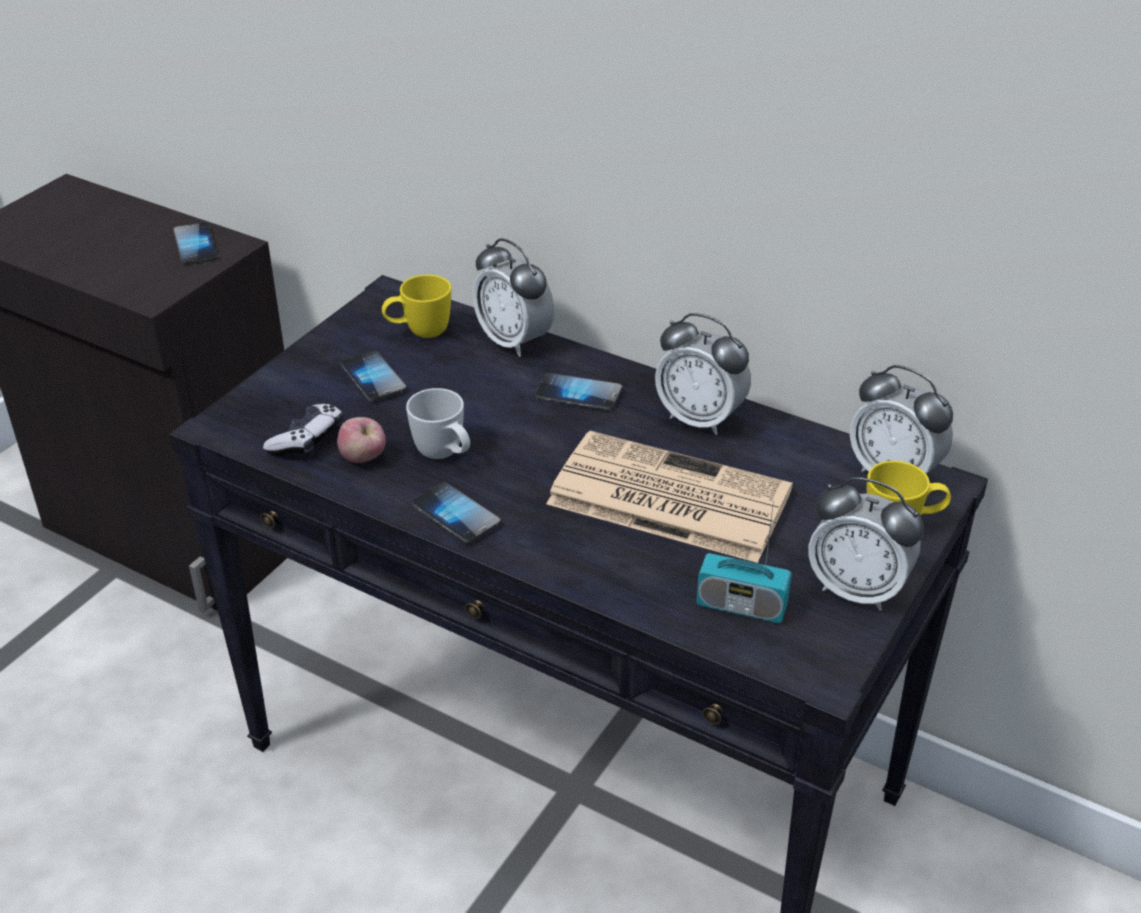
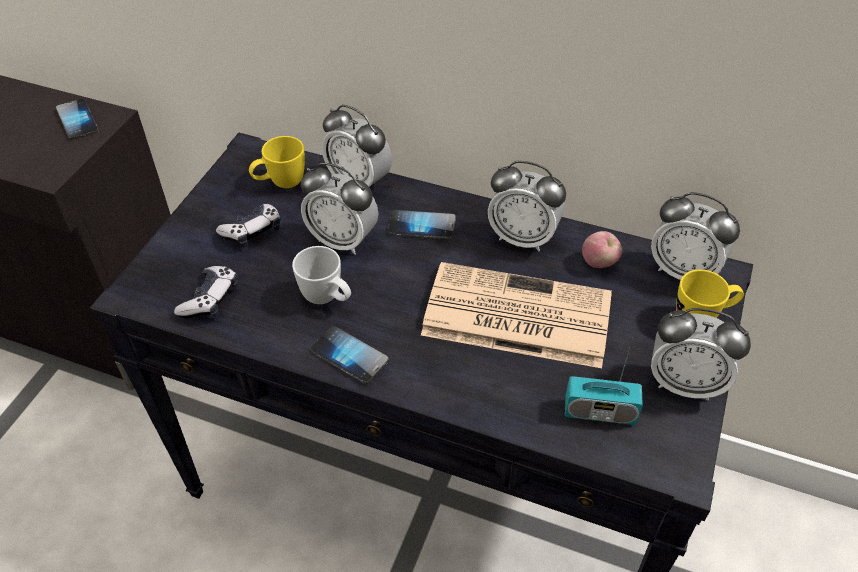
camera: 10 degrees left, 10 degrees up
(363, 458) = (260, 311): apple -> apple (599, 262)
(373, 378) = (252, 231): phone -> game controller
(478, 398) = (342, 240): none -> alarm clock

